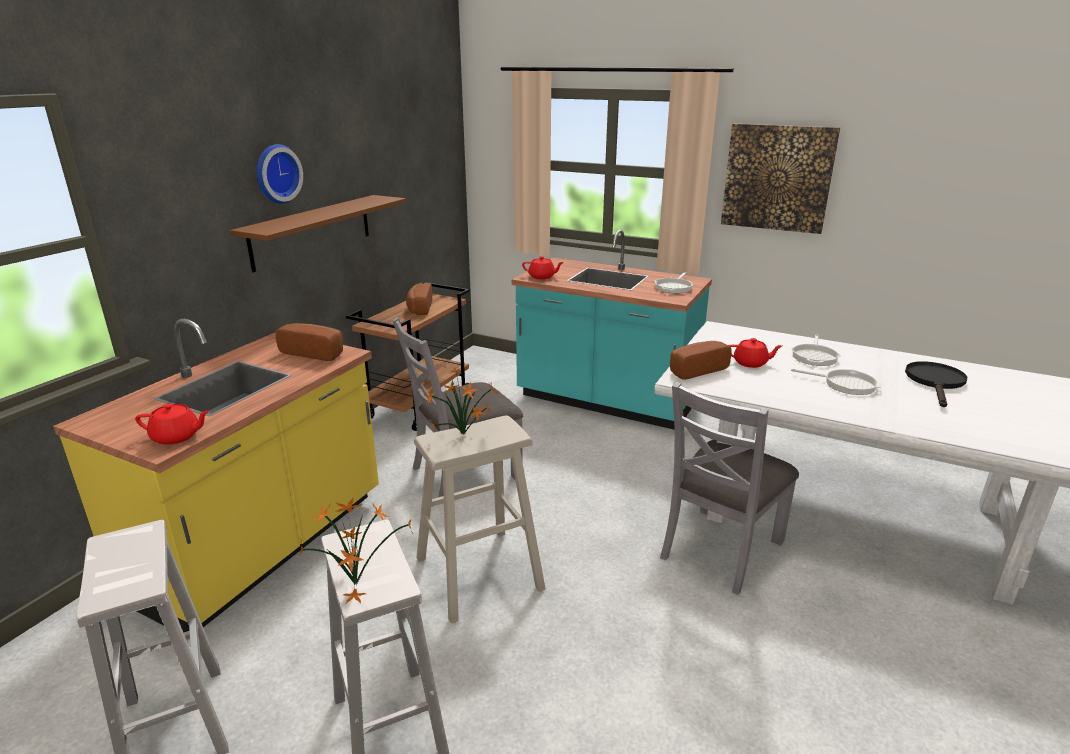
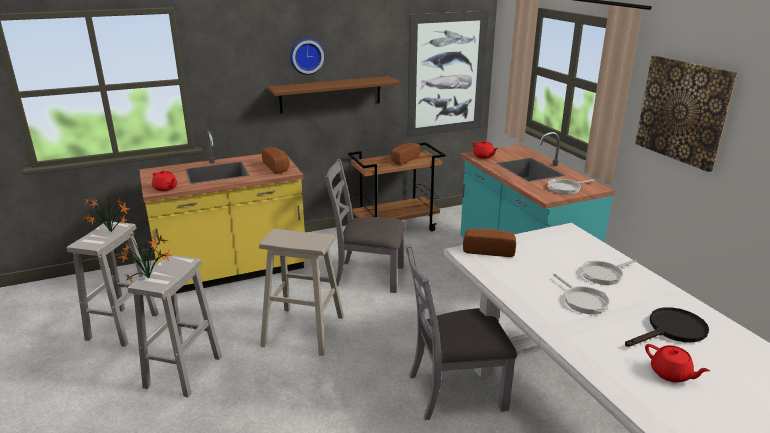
camera: 40 degrees right, 0 degrees up
(429, 186) = (446, 74): none -> picture
(465, 435) = (296, 236): potted plant -> potted plant (112, 232)
(751, 363) = (539, 260): red teapot -> red teapot (671, 374)

